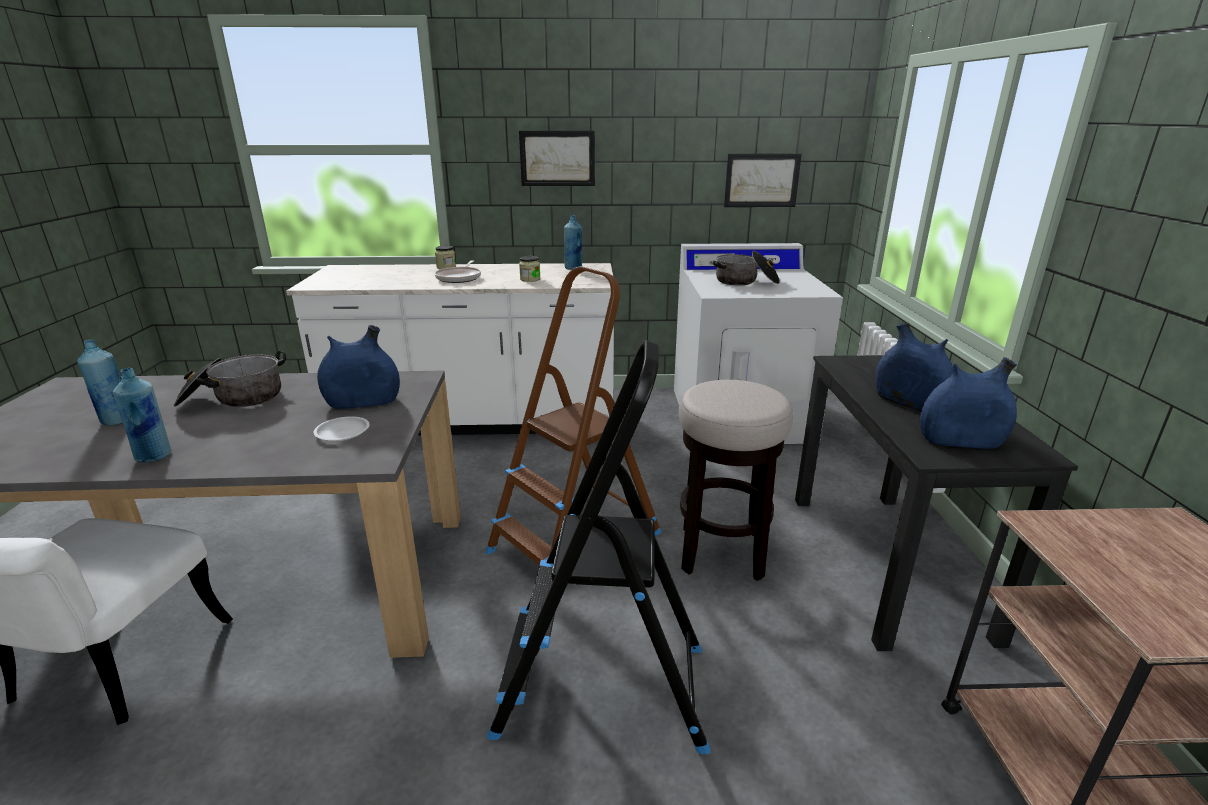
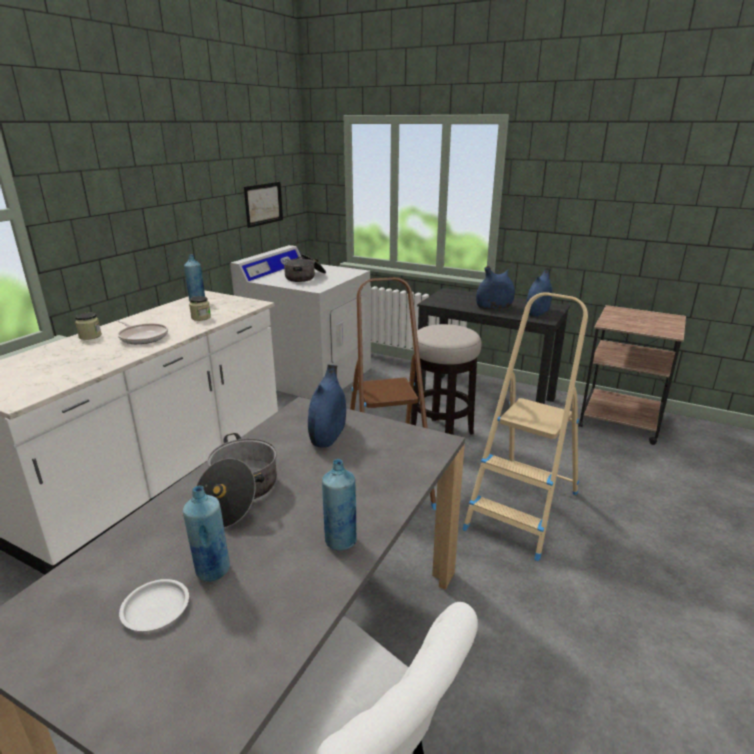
camera: 60 degrees left, 0 degrees up
(342, 432) = (380, 448): white plate -> white plate (156, 608)
(557, 158) = (134, 206): picture -> none
(599, 690) = (522, 510): black step ladder -> beige step ladder

